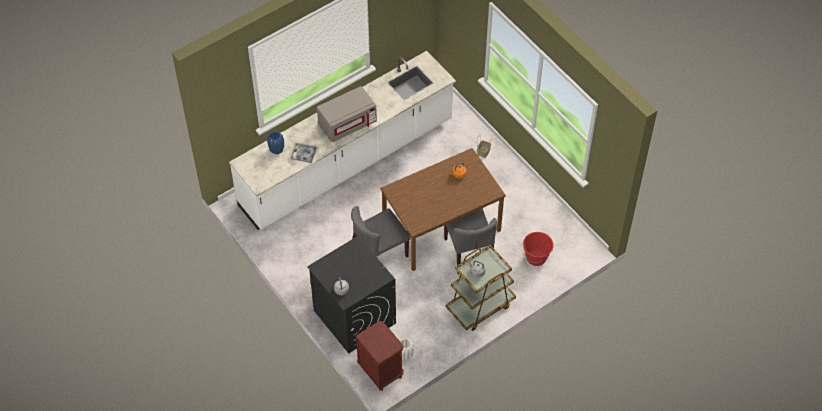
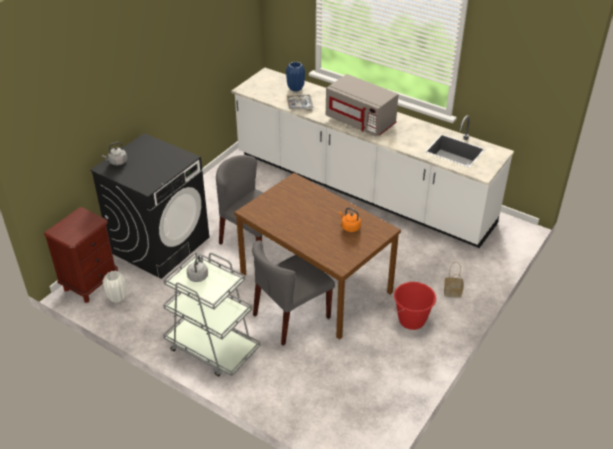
camera: 70 degrees right, 15 degrees down
(480, 306) = (212, 348): brown cart -> grey cart
(536, 258) = (313, 388): red bucket -> red bucket (412, 320)

